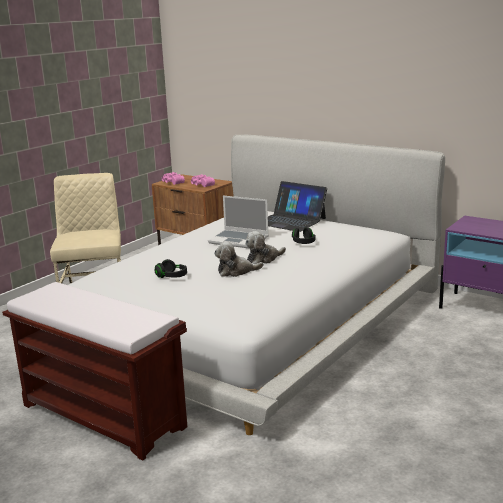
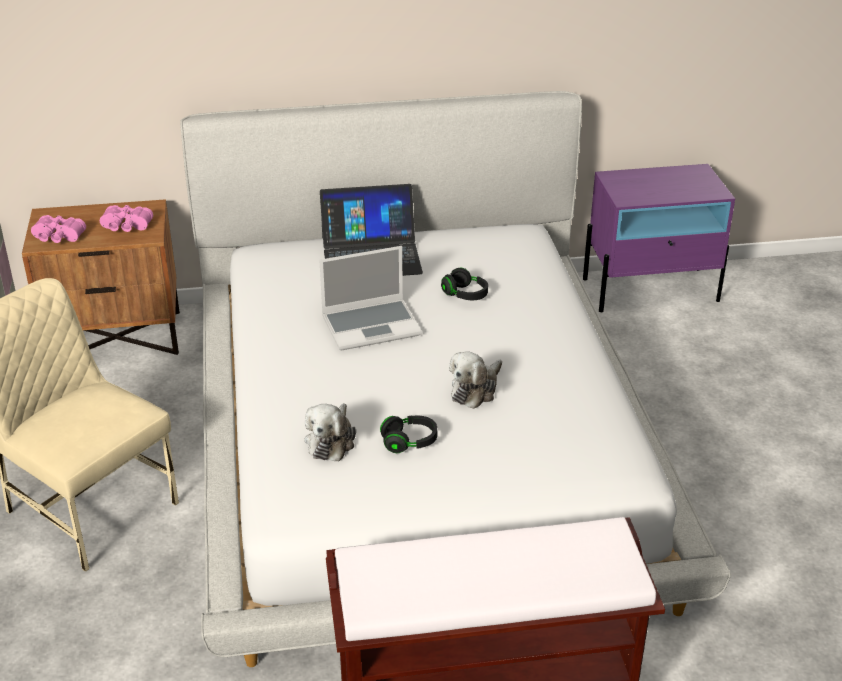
camera: 45 degrees left, 15 degrees up
(263, 259) = (469, 349): plush toy -> plush toy (331, 441)

